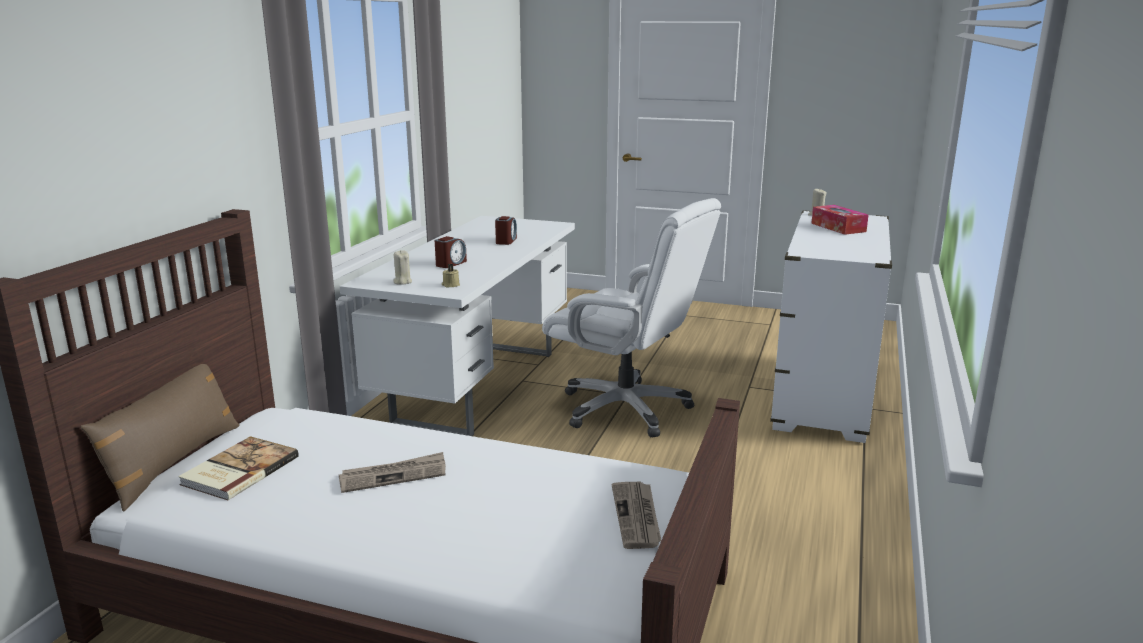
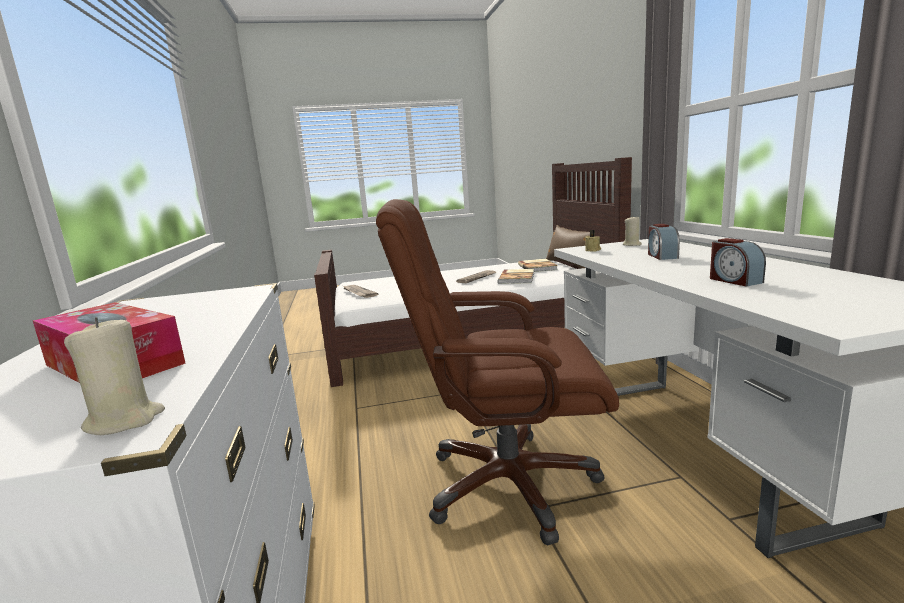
camera: 150 degrees right, 5 degrees down
(352, 445) = (517, 278): none -> book
(626, 409) = (507, 484): white office chair -> brown office chair

